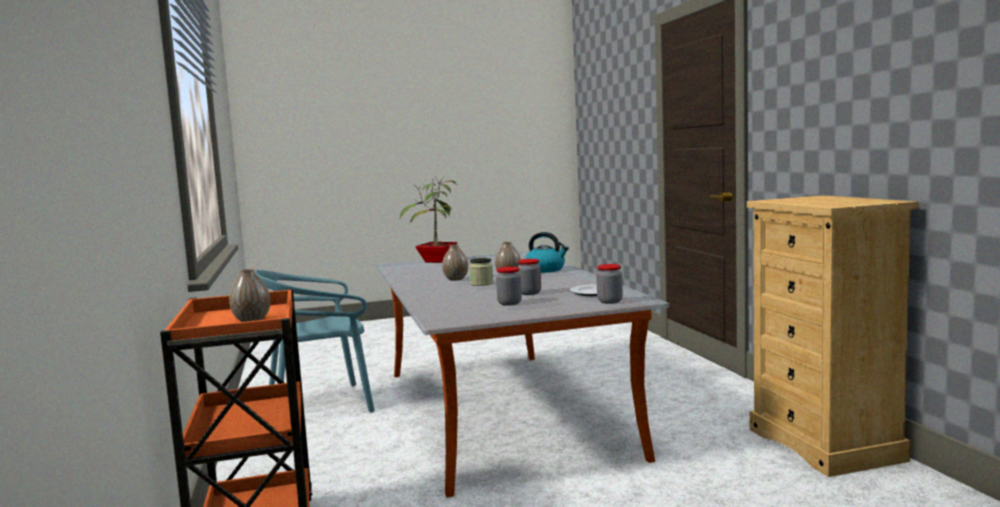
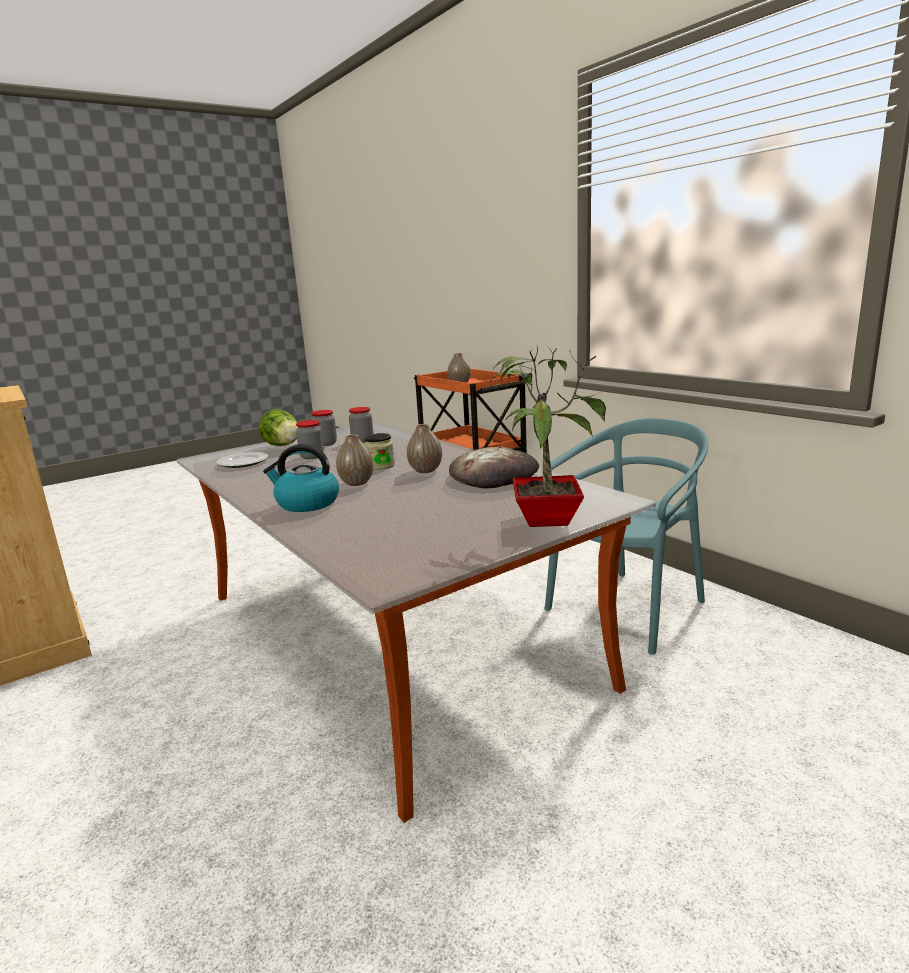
camera: 160 degrees right, 10 degrees up
(420, 275) = (494, 475): none -> bread
(553, 304) = (284, 446): none -> lettuce
(610, 301) = (231, 453): jar -> jar (362, 440)

